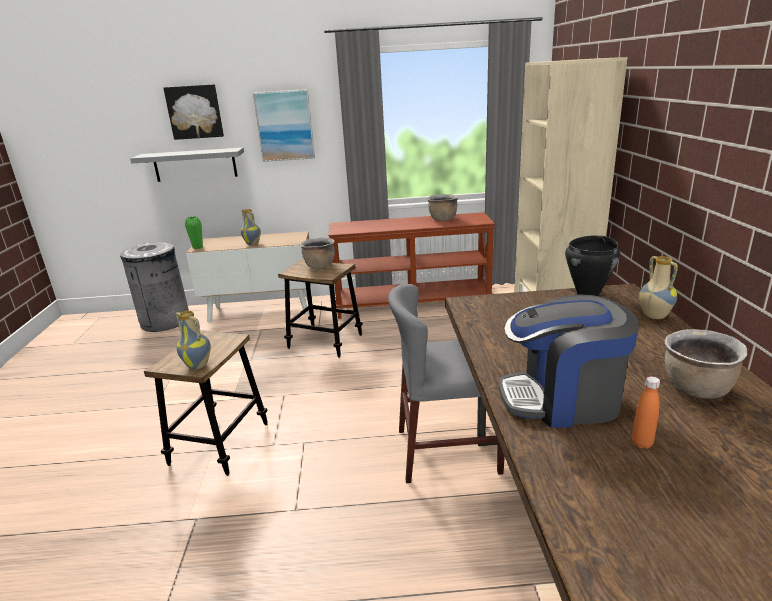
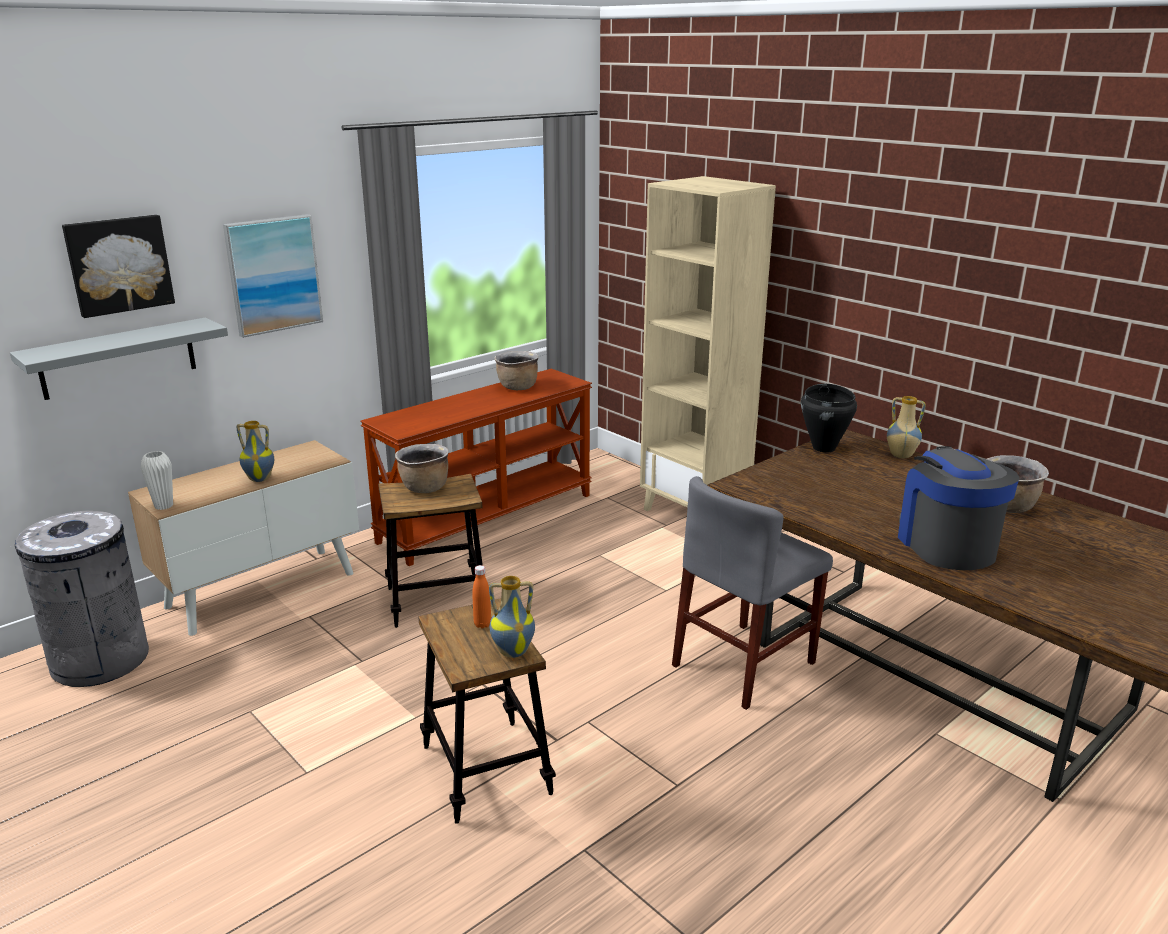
camera: 40 degrees left, 0 degrees up
(198, 247) = (164, 506): green vase -> white vase
(562, 399) = (946, 545): coffee machine -> coffee machine turned 120 degrees clockwise
(641, 443) = (1032, 556): orange bottle -> orange bottle (482, 624)

